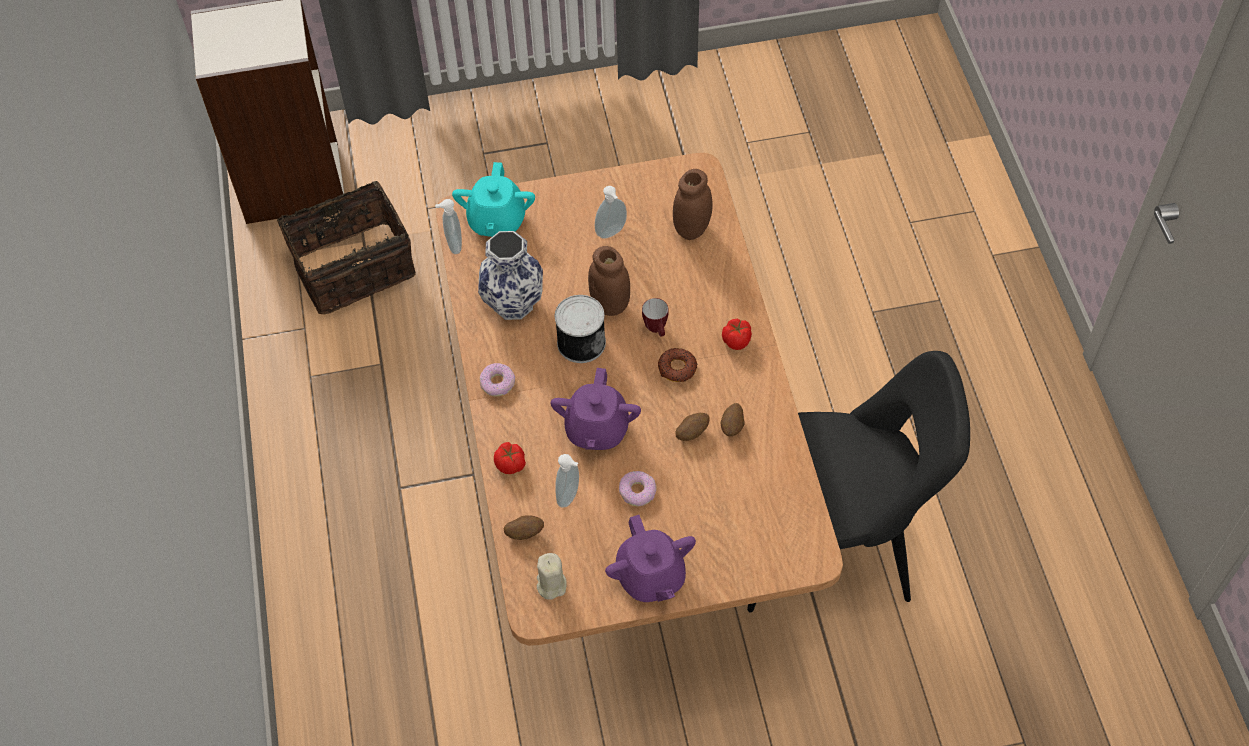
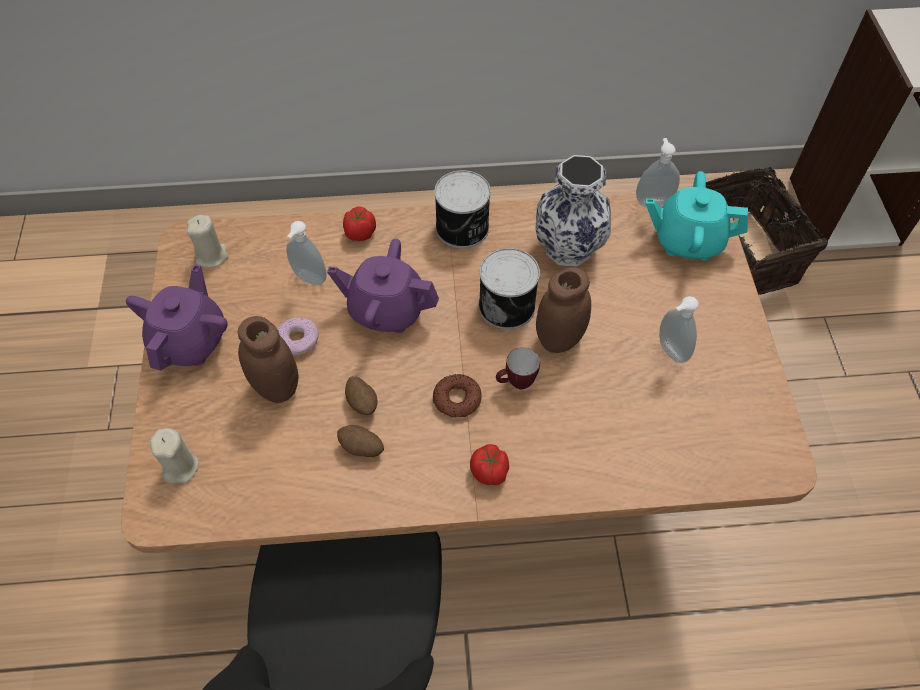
camera: 95 degrees right, 0 degrees up
(498, 383) = (463, 228): donut -> can
(524, 533) = (277, 239): potato -> none
(650, 577) = (190, 341): purple teapot -> purple teapot turned 120 degrees clockwise
(692, 229) = (677, 443): brown jar -> brown jar (276, 387)
(772, 551) = (180, 466): none -> beige candle

